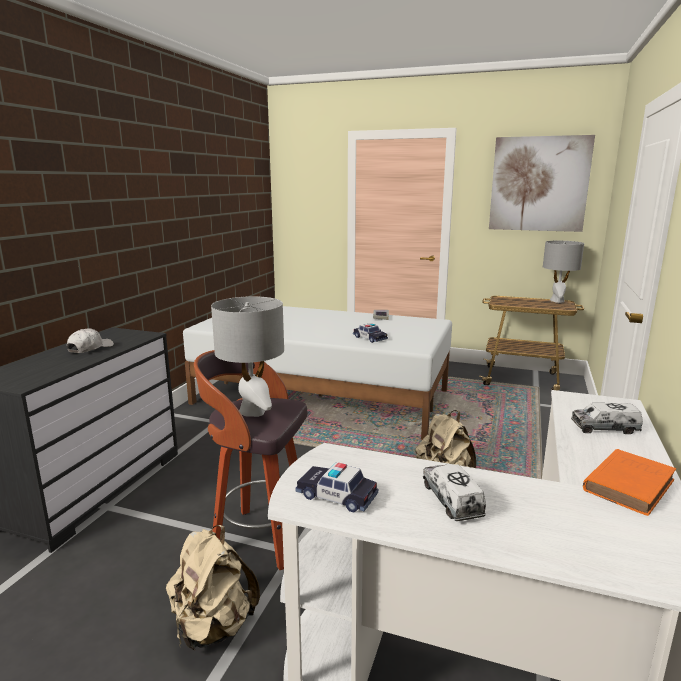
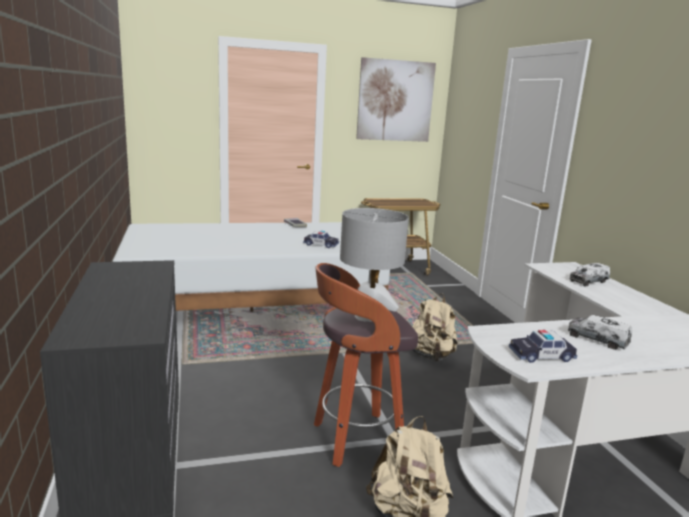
camera: 35 degrees left, 0 degrees up
(90, 348) = (126, 287): white cap -> none
(557, 301) = (415, 199): grey table lamp -> none
(629, 484) = (648, 309): orange book -> none

